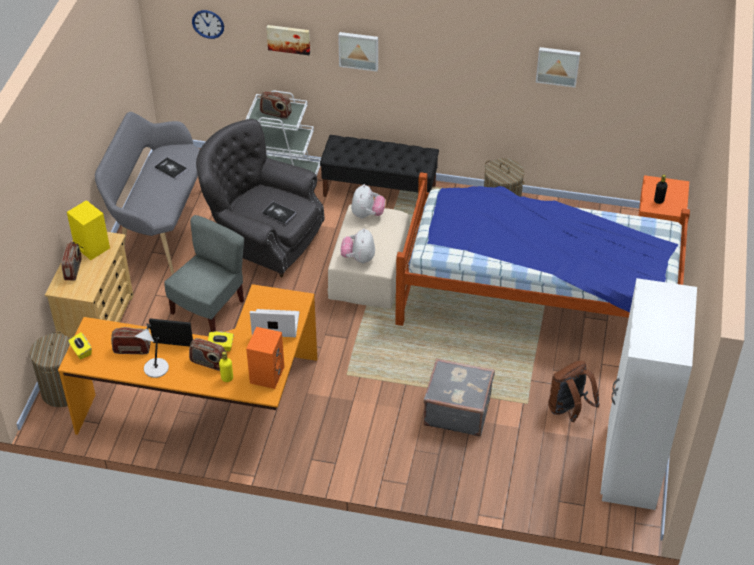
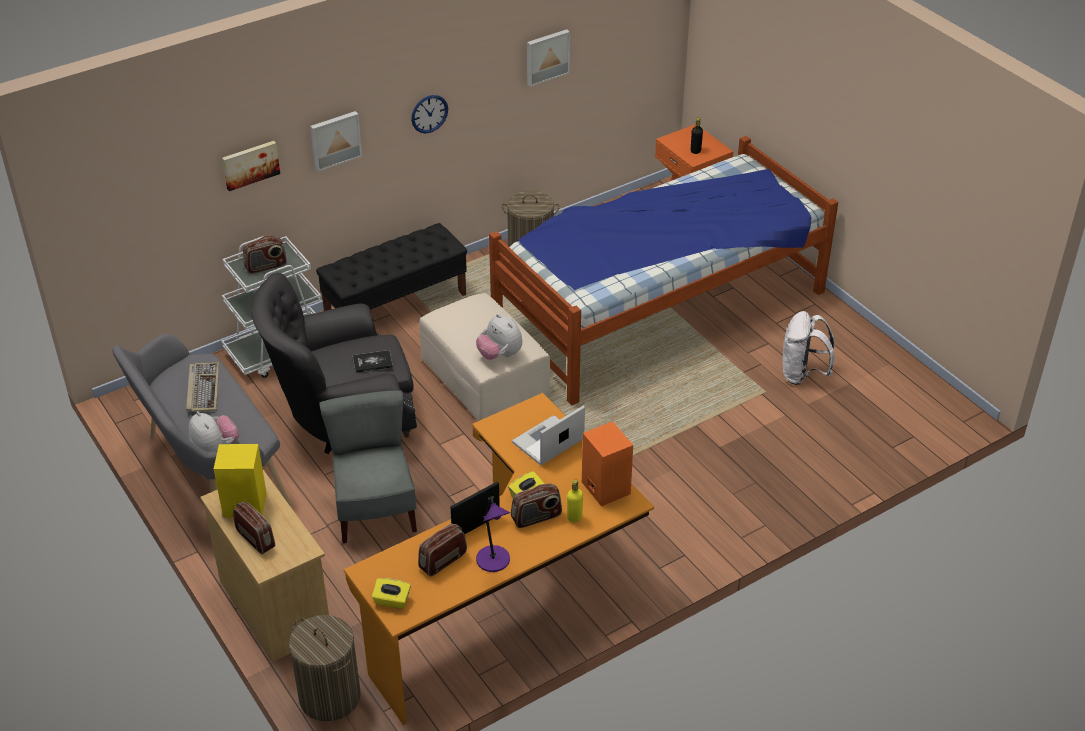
camera: 45 degrees left, 5 degrees down
(155, 369) = (494, 561): grey table lamp -> purple table lamp
(171, 168) = (203, 389): book -> keyboard
(208, 24) = (145, 192): wall clock -> wall clock (429, 113)
(367, 214) = (454, 314): plush toy -> plush toy (215, 450)
(457, 410) = (720, 437): grey suitcase -> none
(569, 410) = (802, 374): brown backpack -> white backpack
(630, 466) = (903, 383): white wardrobe -> none

